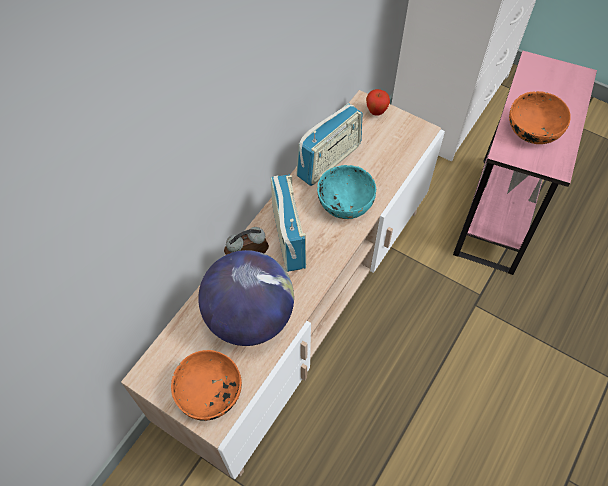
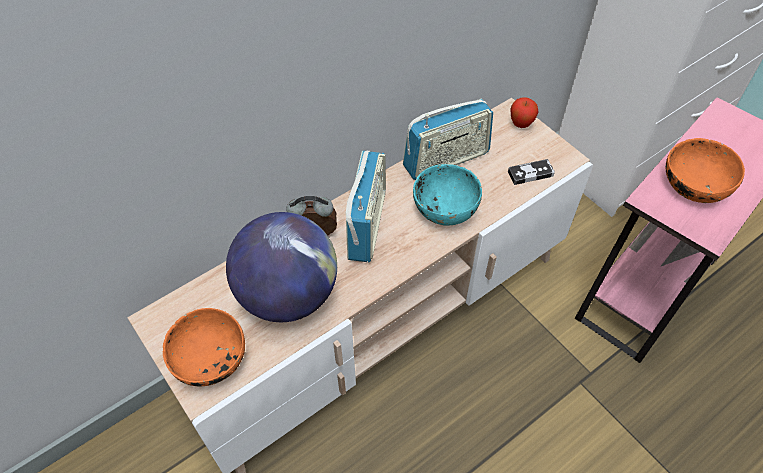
camera: 20 degrees right, 5 degrees down
(400, 153) = (530, 174): none -> game controller

